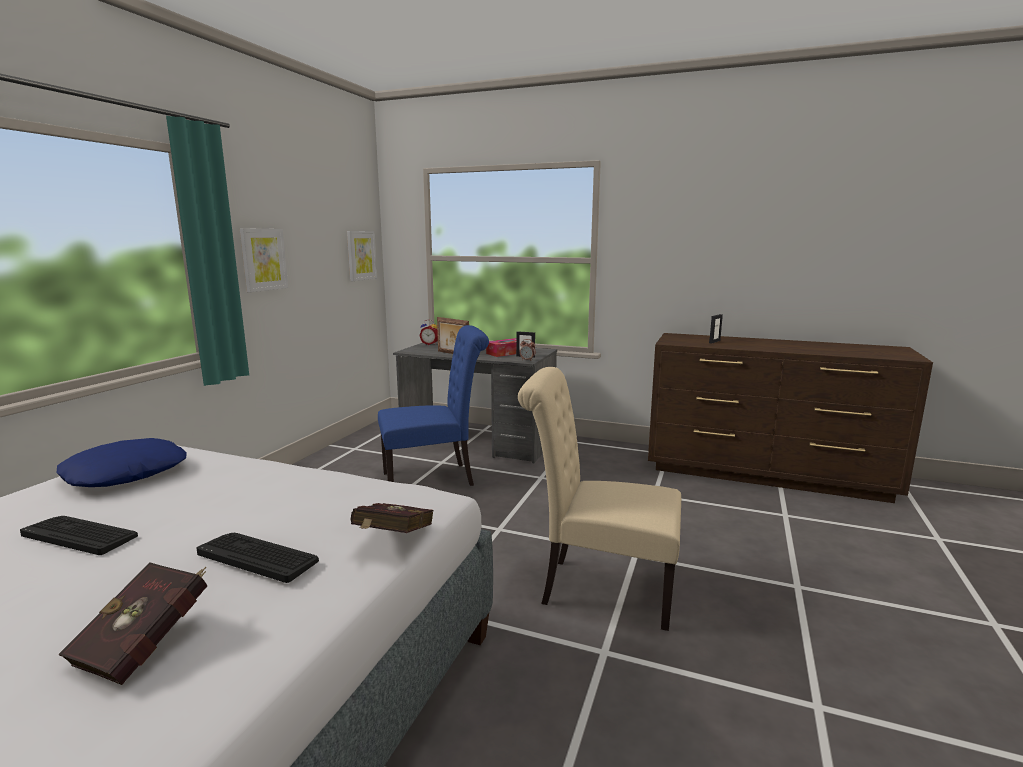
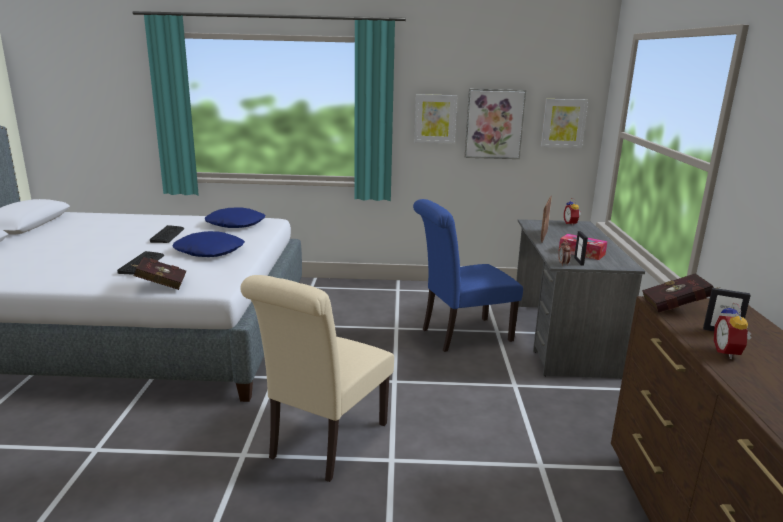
camera: 70 degrees right, 5 degrees up
(149, 642) = (82, 265): red book -> red book (677, 308)
(258, 498) = (210, 251): none -> blue pillow
(314, 261) = (494, 124): none -> picture
(434, 478) = (461, 335): blue chair -> blue chair turned 105 degrees clockwise
(598, 589) = (324, 443): beige chair -> beige chair turned 150 degrees counterclockwise
(744, 345) = (729, 353): none -> alarm clock

